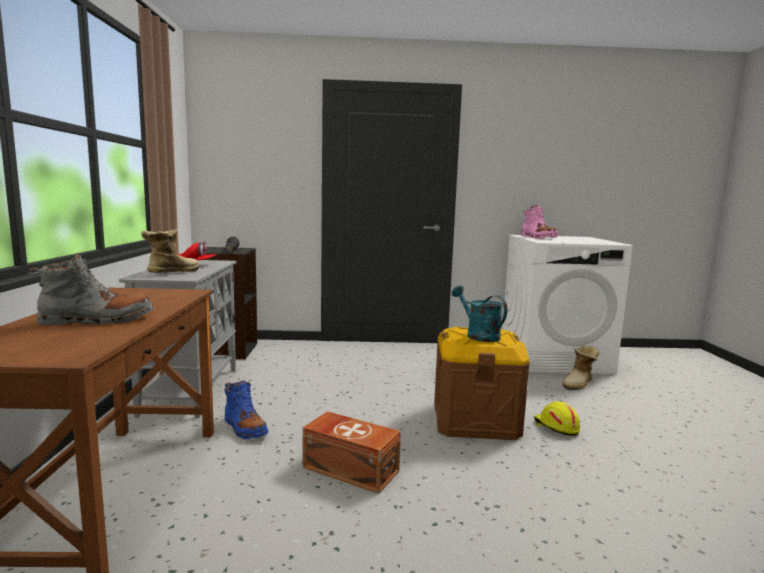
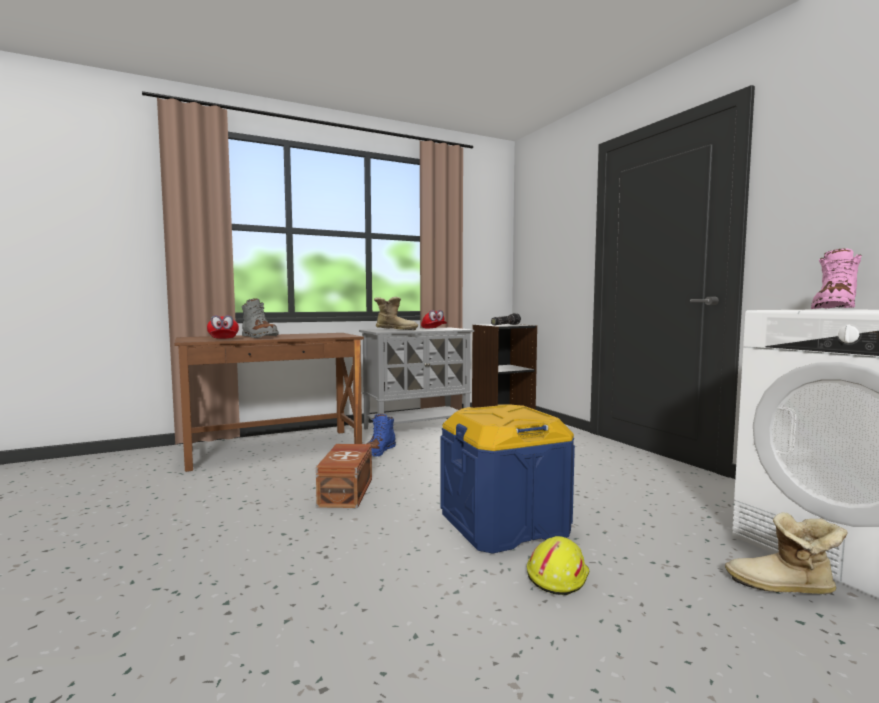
camera: 65 degrees right, 5 degrees down
(100, 338) = (223, 339): none -> red cap
(475, 420) = (504, 524): brown storage box -> blue storage box
(478, 335) = (505, 413): turquoise watering can -> none

